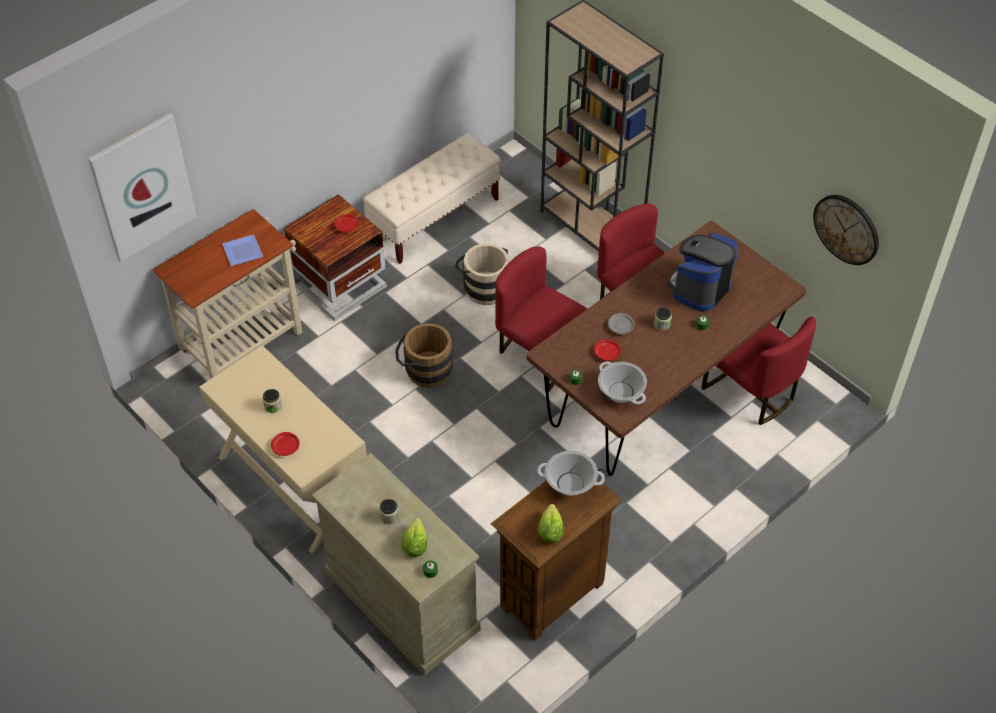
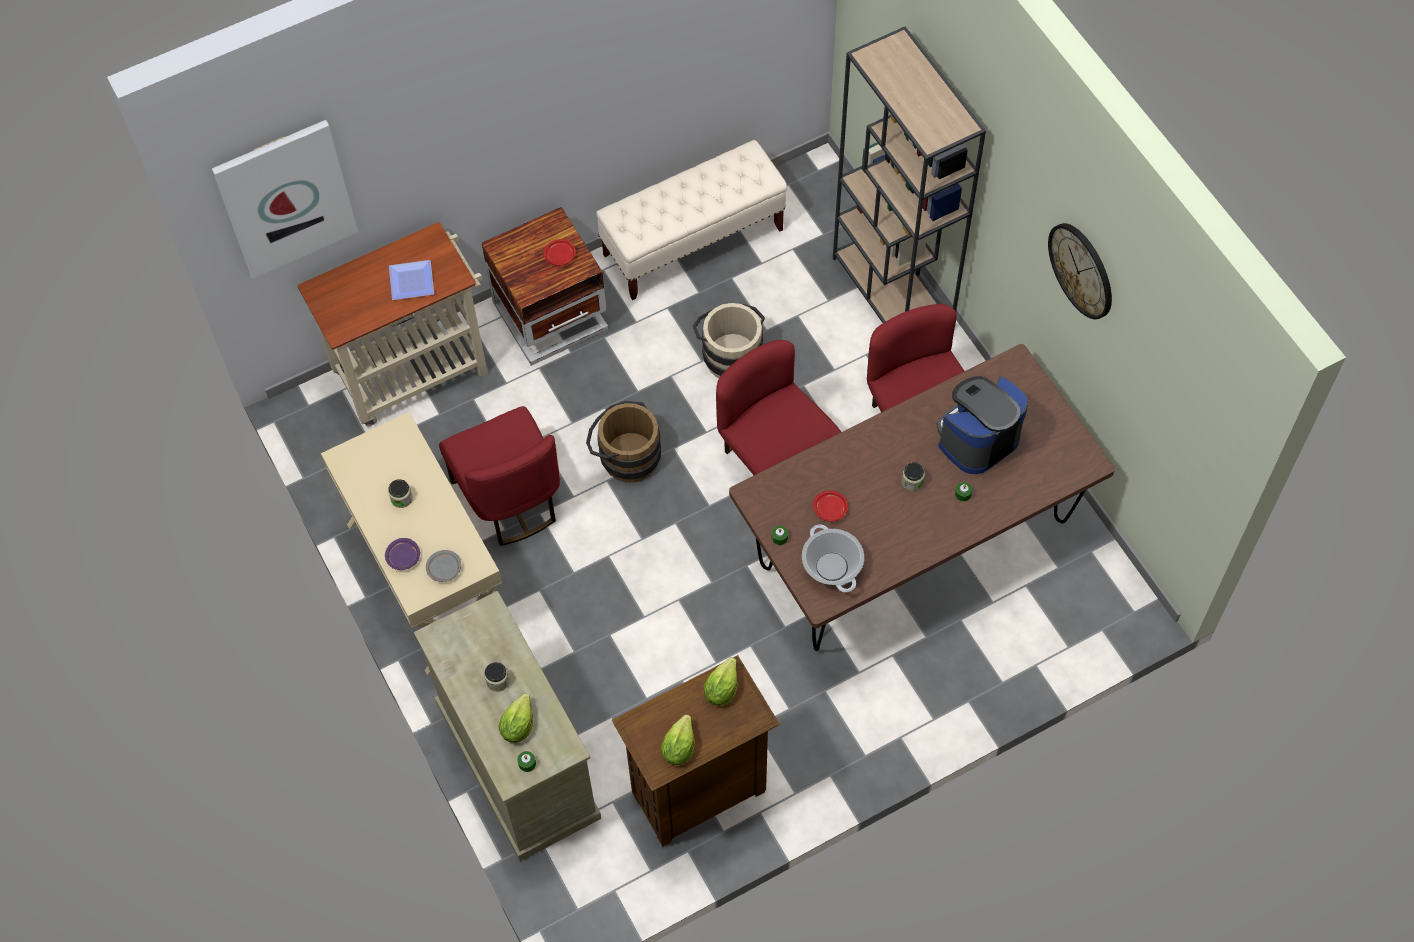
camera: 15 degrees right, 10 degrees up
(286, 447) = (403, 557): red plate -> purple plate
(570, 484) = (721, 689): cooking pot -> lettuce
(620, 327) = (858, 475): grey plate -> grey plate (444, 569)
(751, 391) = (1029, 572): red chair -> red chair (509, 499)
(846, 229) = (1166, 420): wall clock -> wall clock (1081, 270)

